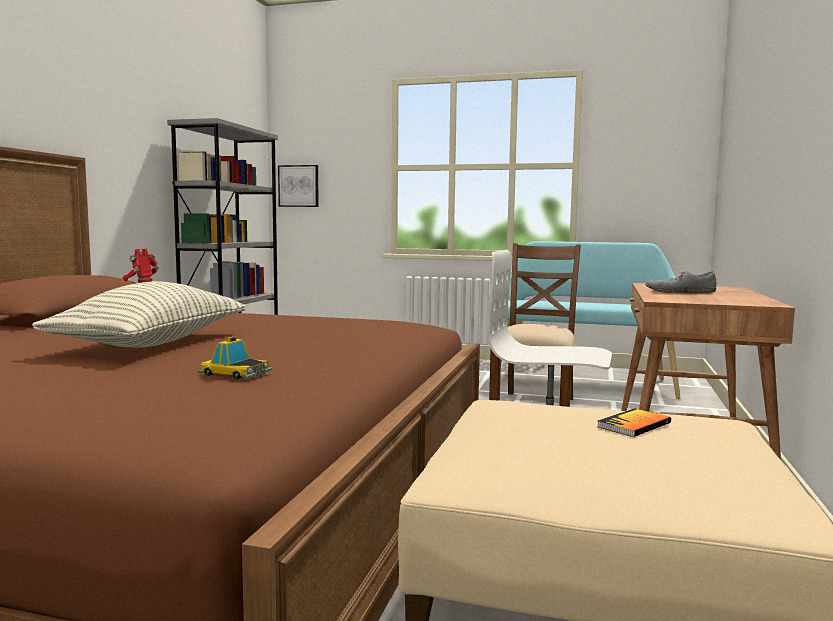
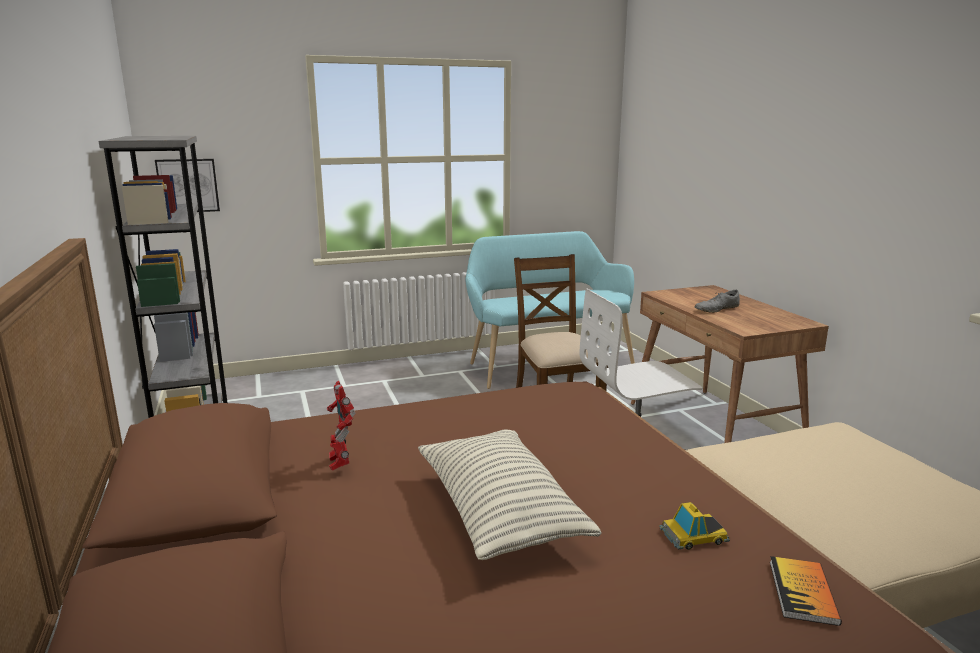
camera: 35 degrees left, 10 degrees up
(634, 425) = (830, 455): book -> book (802, 592)

